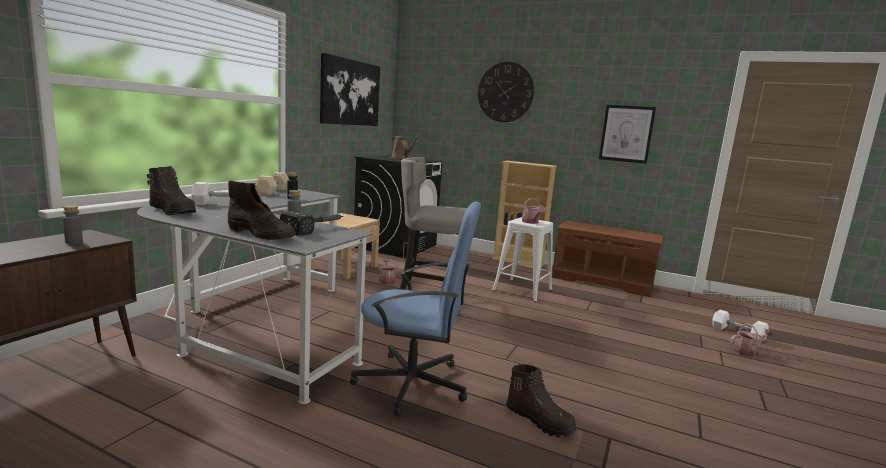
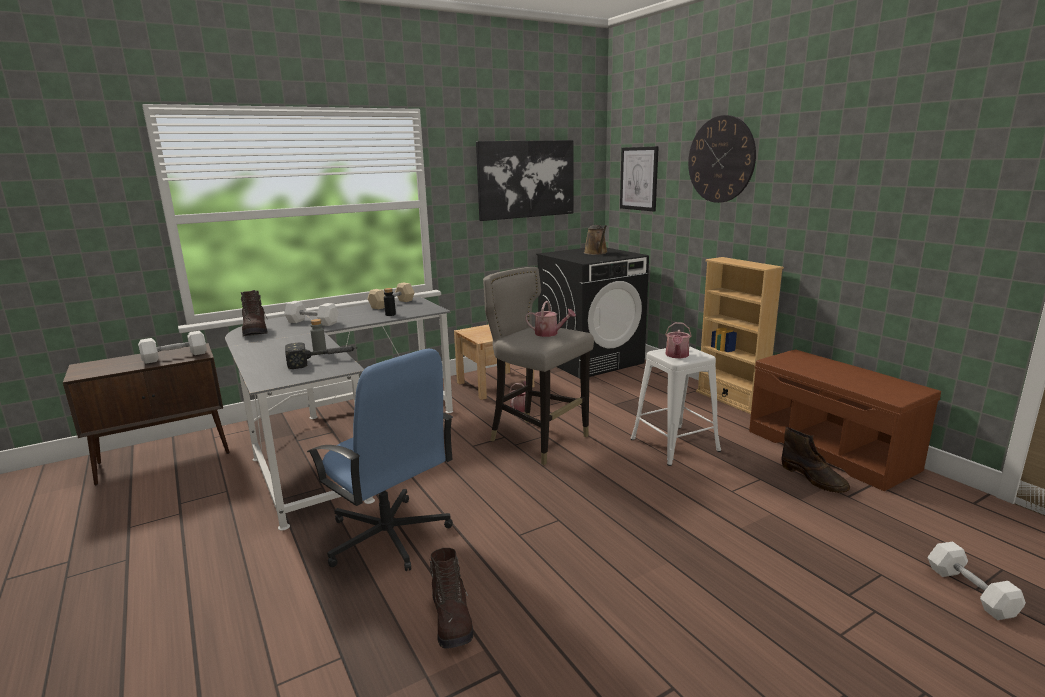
camera: 35 degrees right, 5 degrees up
(74, 242) = (175, 356): grey bottle -> white dumbbell
(261, 234) = (263, 365): brown boot -> brown boot (813, 478)
(626, 134) = (886, 218): picture -> picture (639, 178)
(747, 352) = (933, 628): watering can -> watering can (549, 334)

